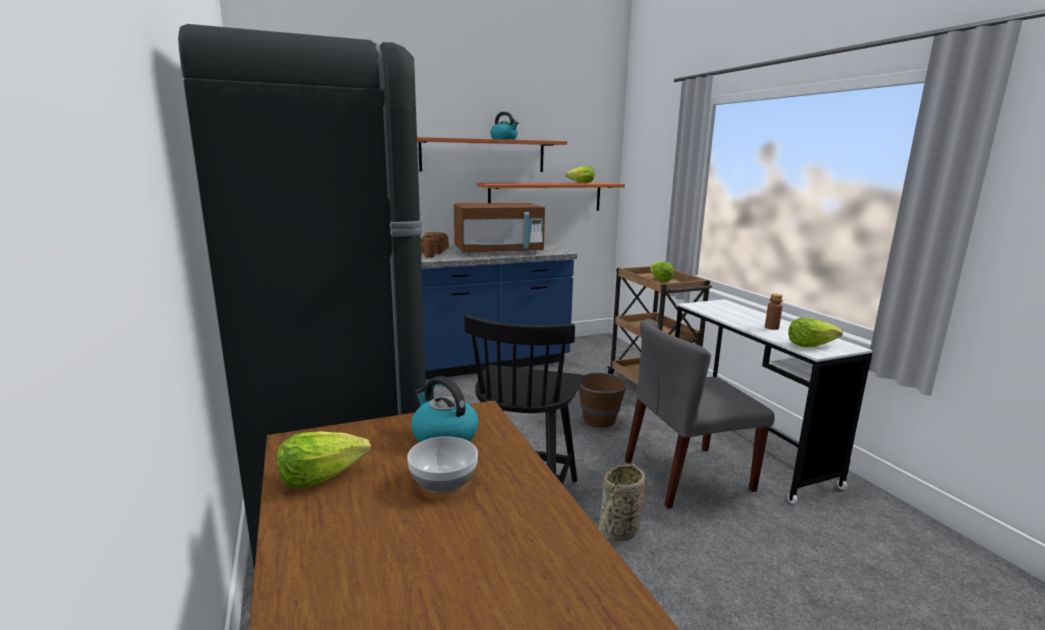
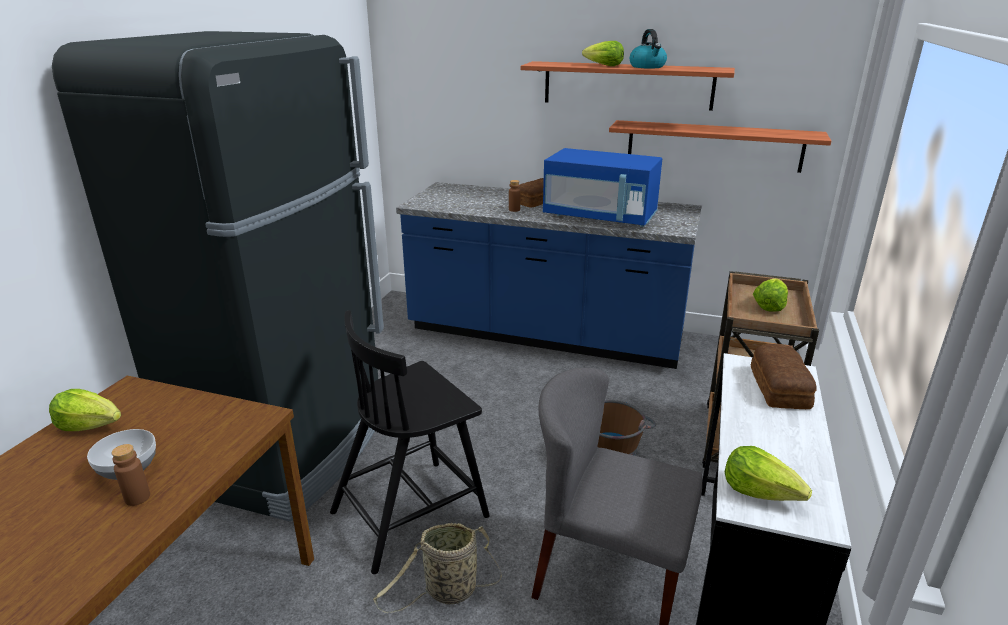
camera: 40 degrees right, 10 degrees up
(444, 436) = (199, 428): kettle -> none
(498, 252) = (600, 217): brown microwave -> blue microwave
(581, 183) = (763, 131): lettuce -> lettuce (603, 66)
(730, 309) = (780, 387): none -> bread
(771, 327) = (771, 440): brown bottle -> brown bottle (137, 497)

